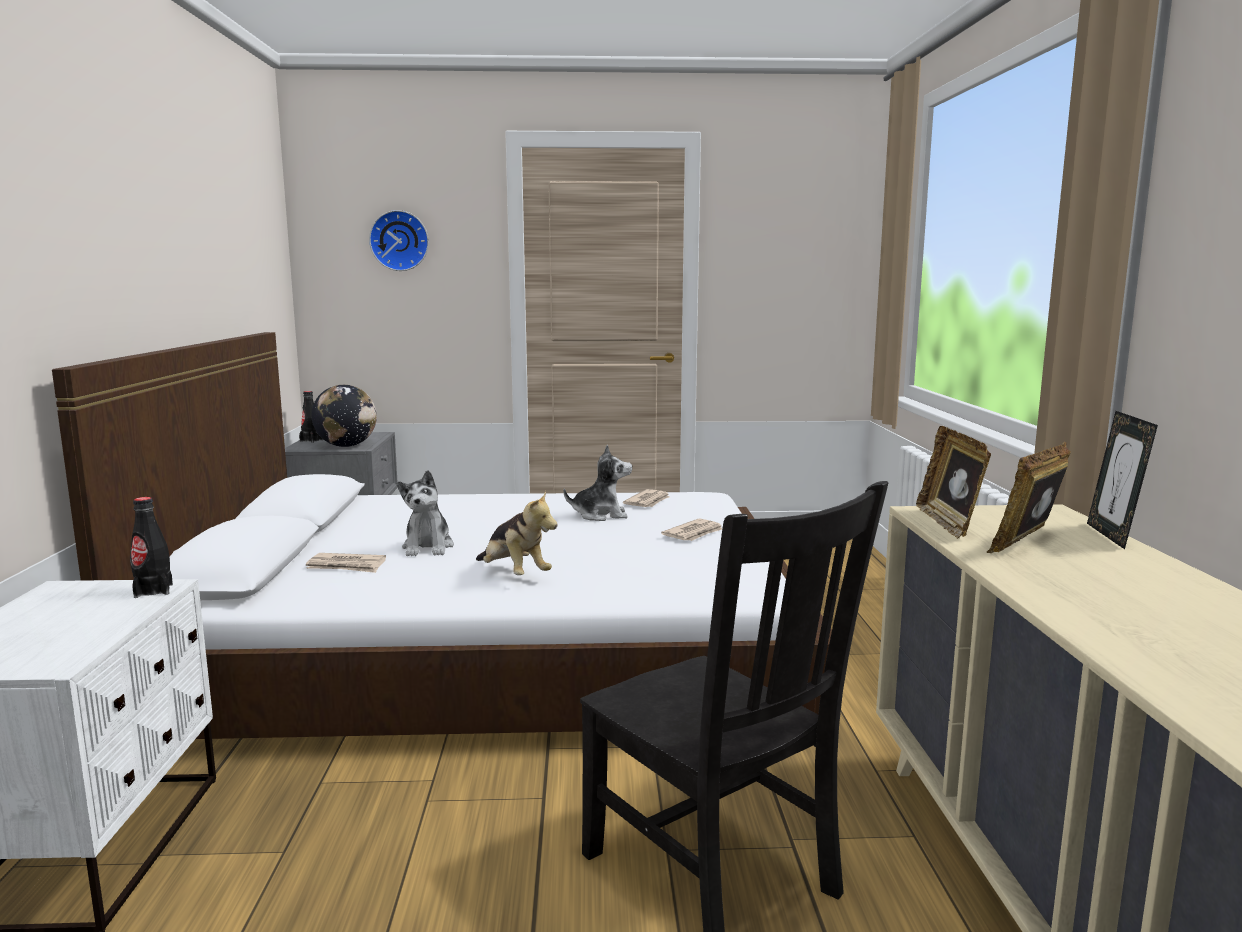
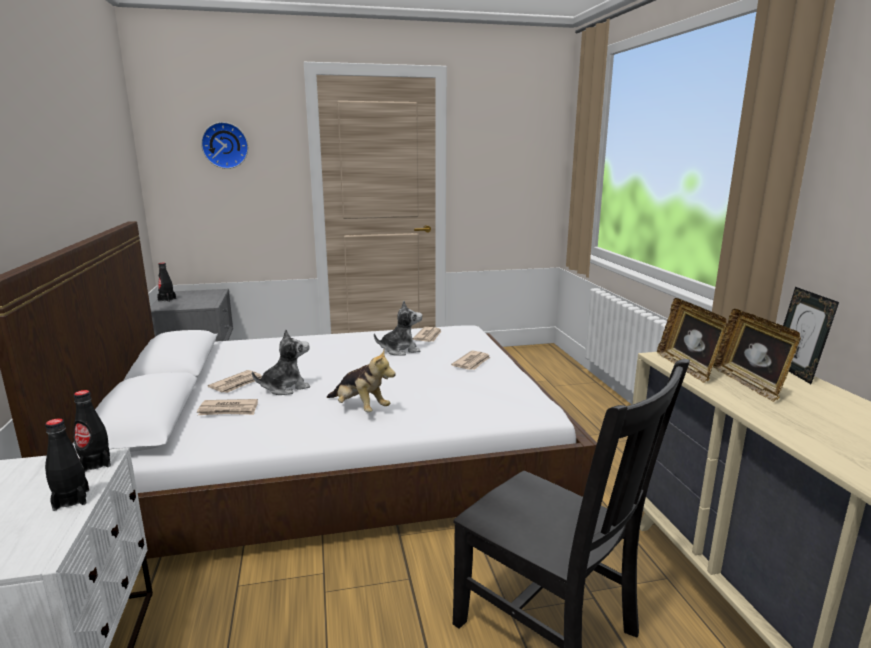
camera: 10 degrees left, 5 degrees up
(113, 620) = (71, 500): none -> black bottle
(346, 446) = (197, 304): globe -> none
(370, 540) = (237, 384): none -> newspaper
(428, 547) = (285, 388): plush toy -> plush toy turned 105 degrees counterclockwise
(1028, 544) = (749, 384): picture frame -> picture frame turned 45 degrees counterclockwise

